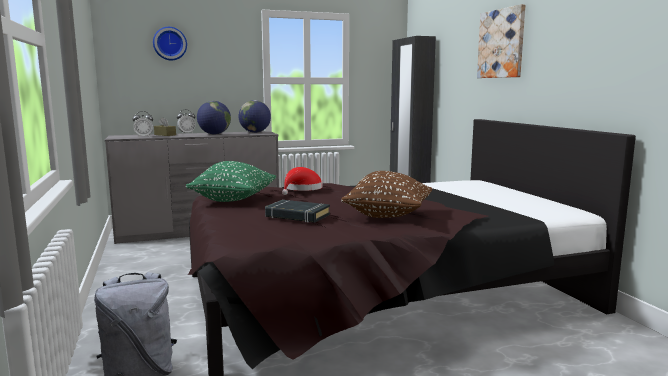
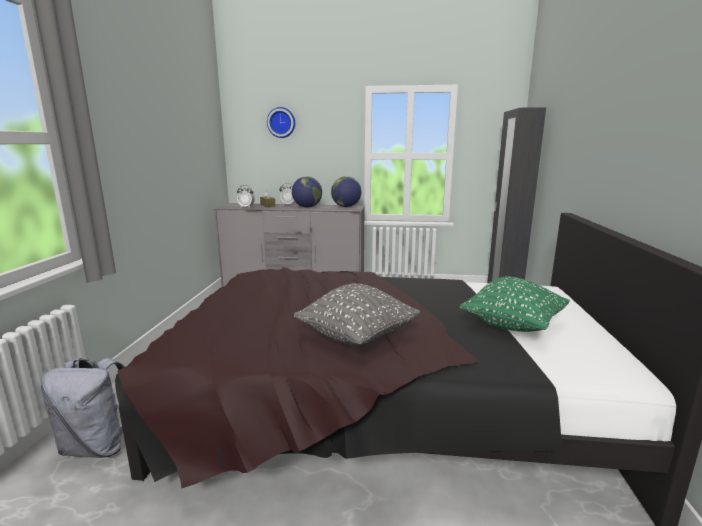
camera: 25 degrees right, 5 degrees up
(233, 200) = (252, 285): green pillow -> green pillow (512, 325)
(297, 216) = (265, 320): black book -> none
(302, 189) = (327, 279): red hat -> none
(388, 216) = (357, 337): brown pillow -> grey pillow
(501, 43) = (602, 119): picture -> none

